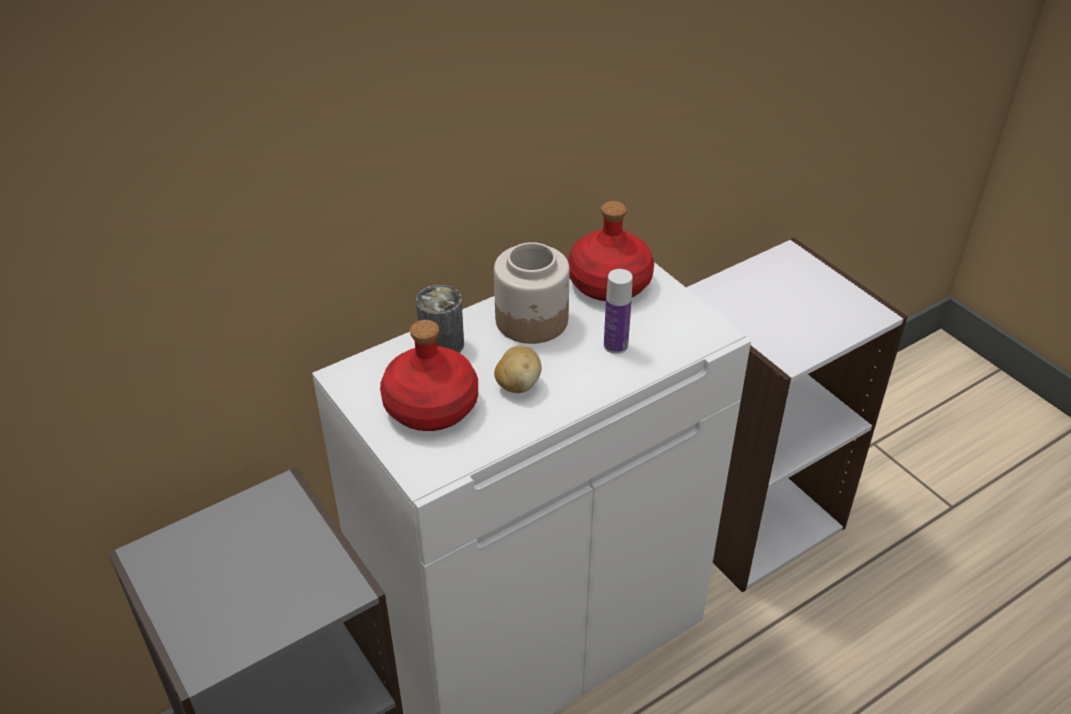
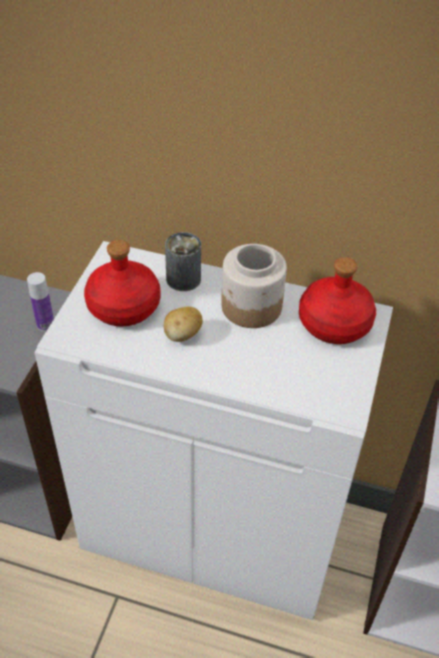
camera: 50 degrees right, 5 degrees up
(615, 345) = (272, 363): bottle -> bottle (45, 324)

